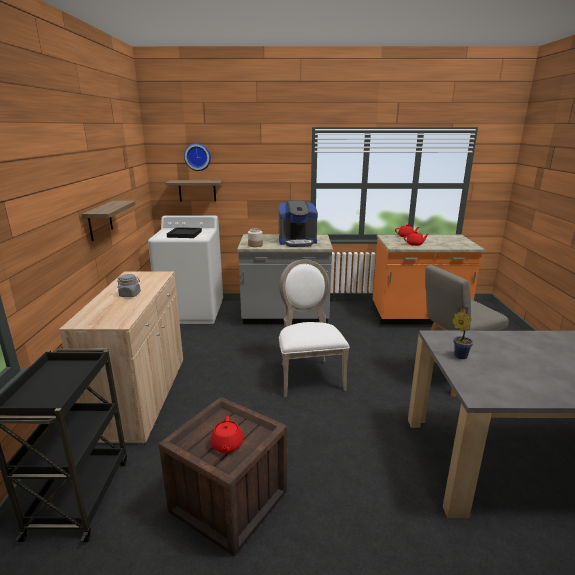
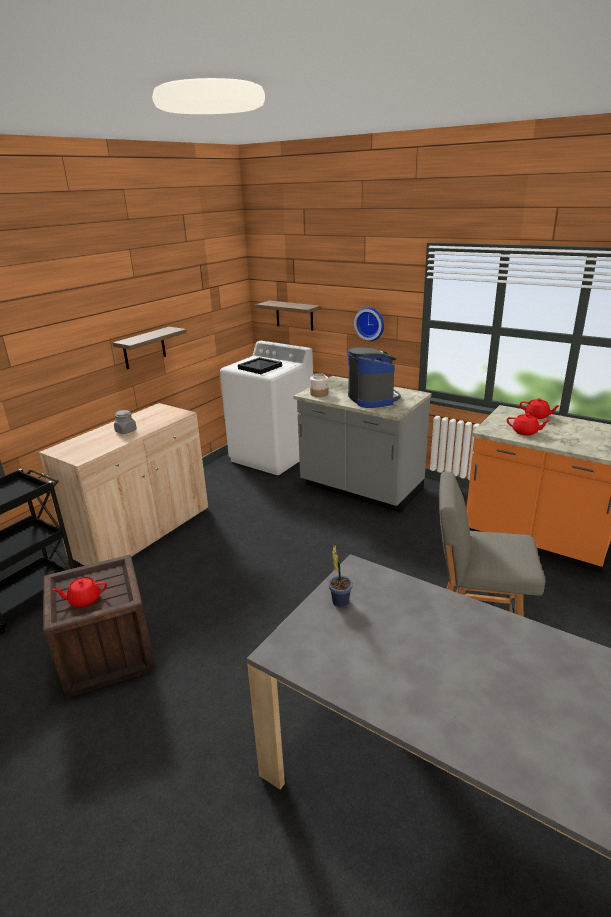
camera: 35 degrees right, 5 degrees up
(197, 156) = (296, 275): wall clock -> wall clock (370, 323)
(227, 445) = (84, 599): red teapot -> red teapot turned 45 degrees clockwise
(297, 242) = (372, 398): coffee machine -> coffee machine turned 135 degrees counterclockwise
(308, 375) = (305, 566): white chair -> none

